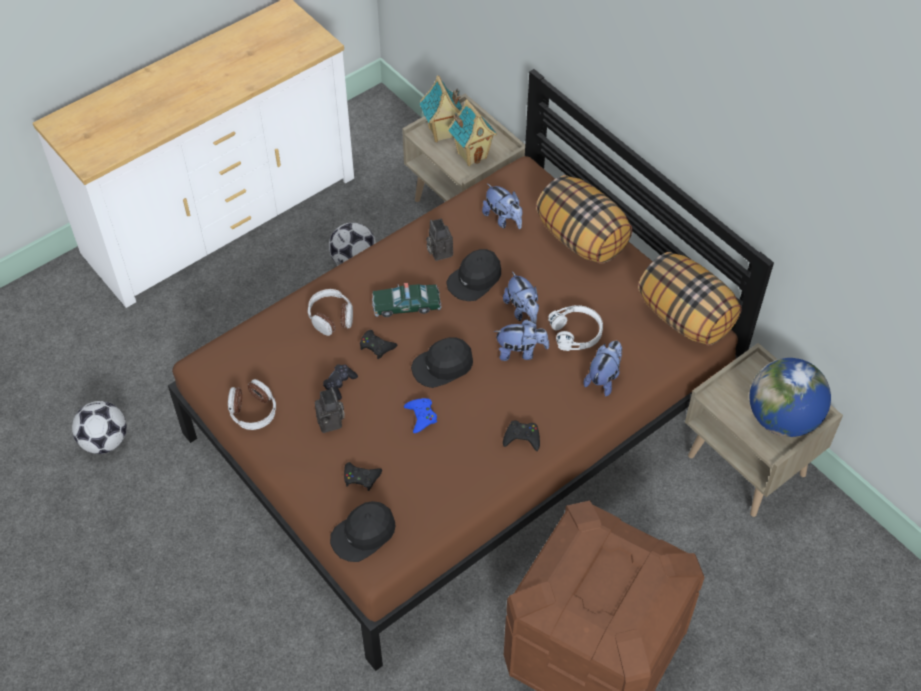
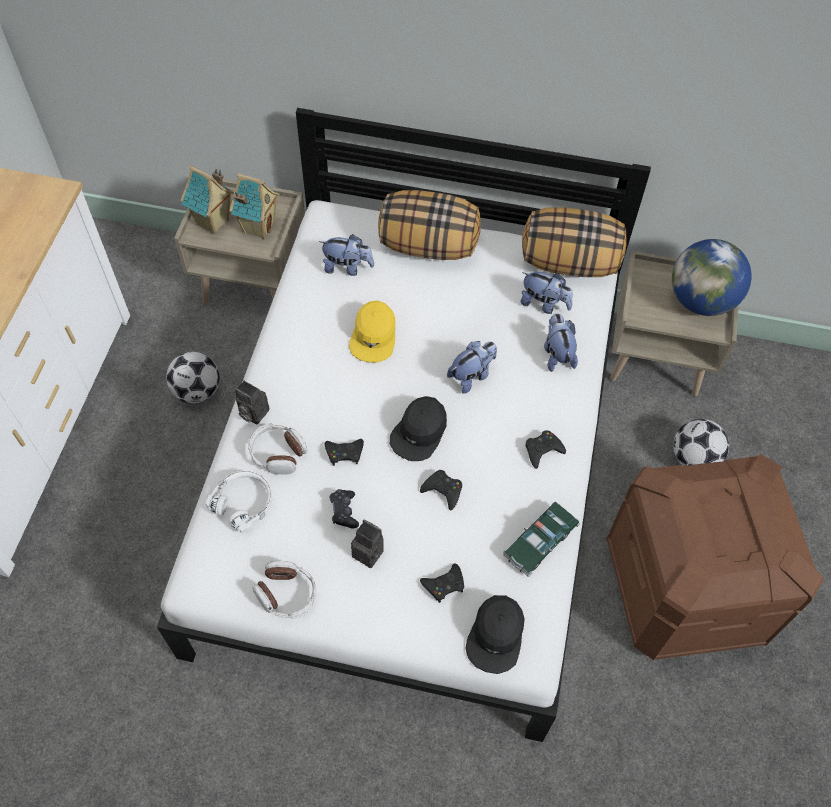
camera: 40 degrees left, 5 degrees up
(105, 441) = (105, 723): football -> football (694, 458)
(406, 305) = (336, 398): toy car -> toy car (540, 542)
(421, 416) = (443, 490): blue game controller -> black game controller
(439, 251) = (318, 330): camera -> camera (252, 413)
(460, 419) = (414, 471): brown bed -> white bed
(475, 279) = (373, 336): black cap -> yellow cap
(522, 311) = (439, 339): plush toy -> plush toy (544, 304)
(576, 332) = (501, 329): white headphones -> white headphones (244, 503)

